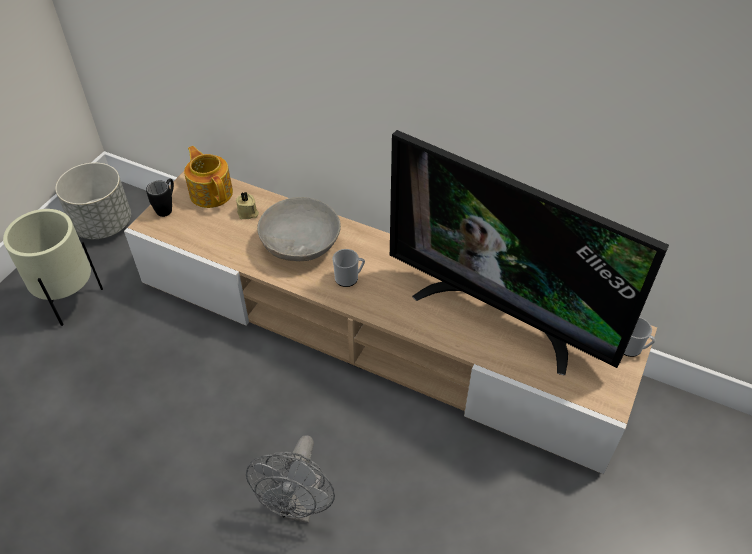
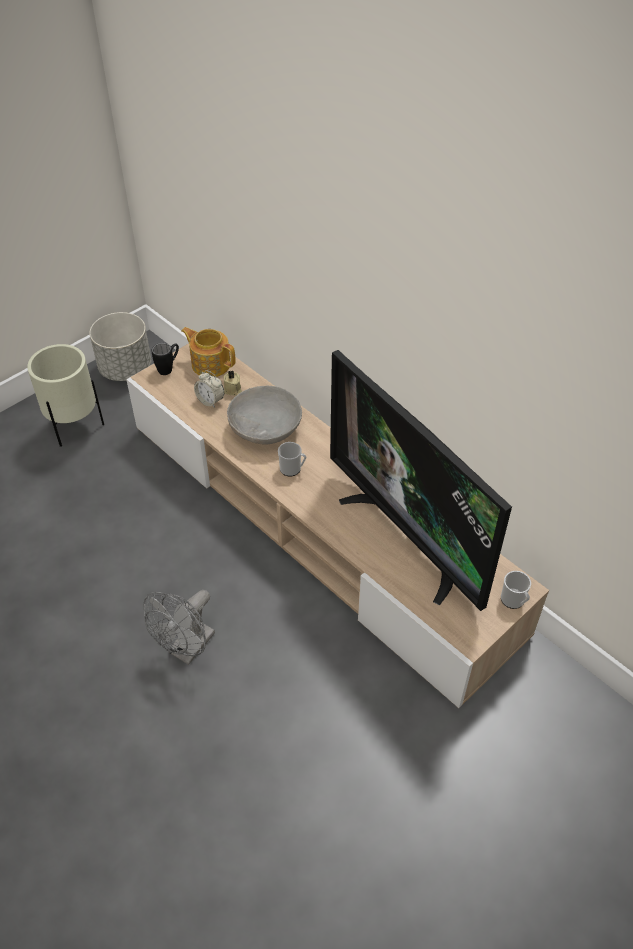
camera: 20 degrees right, 0 degrees up
(211, 192) = (210, 364): teapot -> teapot turned 45 degrees counterclockwise
(228, 230) = (210, 401): none -> alarm clock

